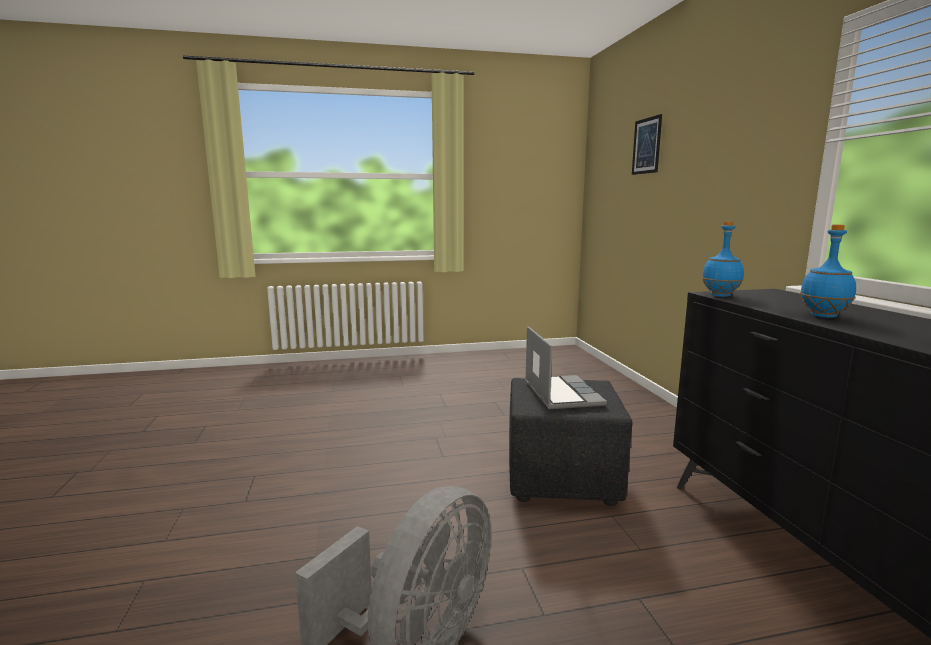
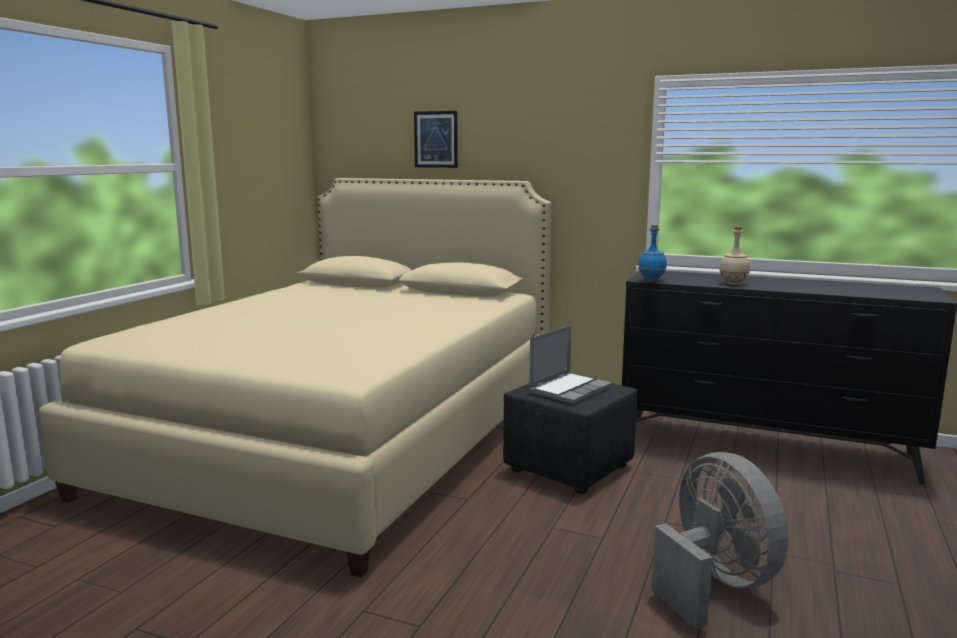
camera: 55 degrees left, 0 degrees up
(473, 389) = (343, 440): none -> beige bed
(561, 393) = (570, 389): laptop -> laptop turned 105 degrees clockwise
(823, 316) = (733, 284): blue bottle -> beige bottle

